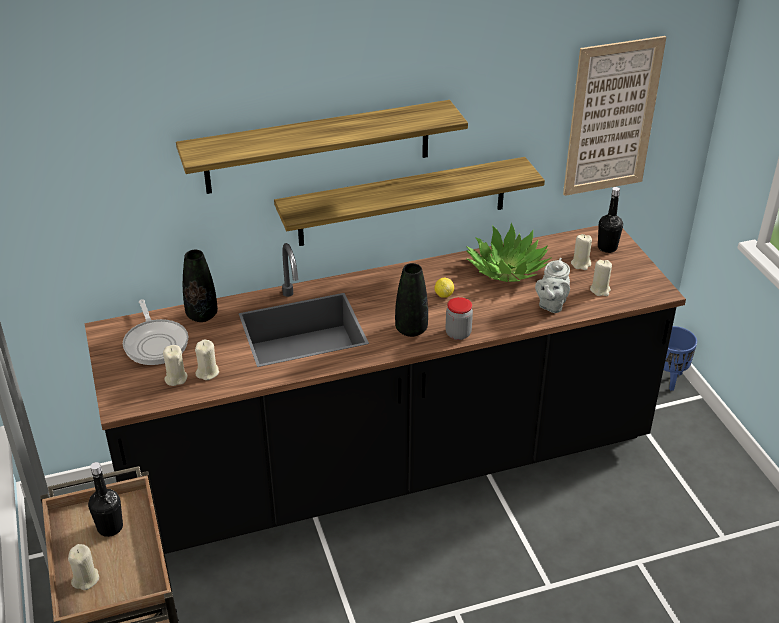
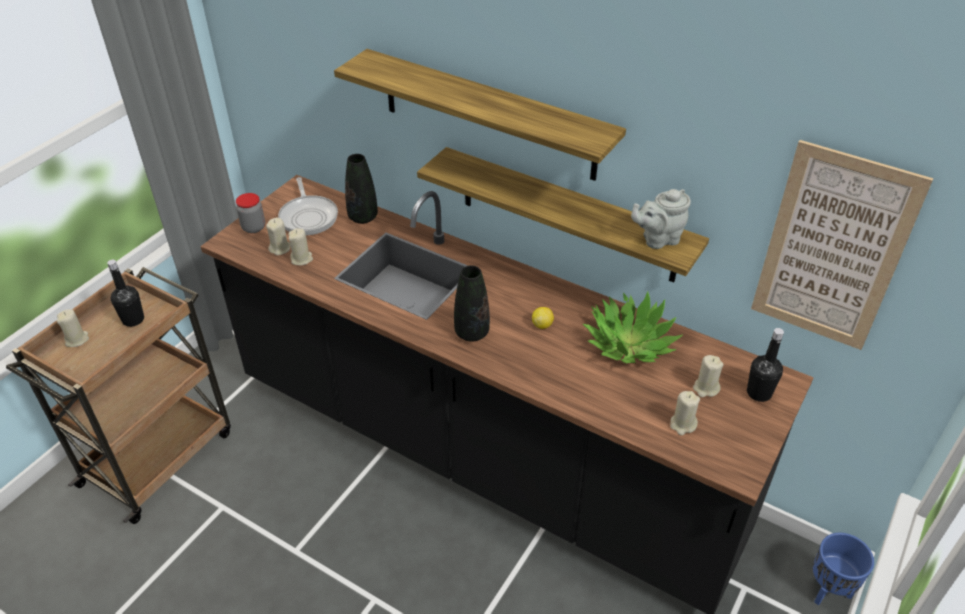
camera: 50 degrees right, 5 degrees up
(156, 343) = (308, 216): frying pan -> frying pan turned 45 degrees counterclockwise
(458, 334) = (499, 364): jar -> jar (253, 227)
(551, 305) = (615, 402): grey teapot -> grey teapot (658, 239)

